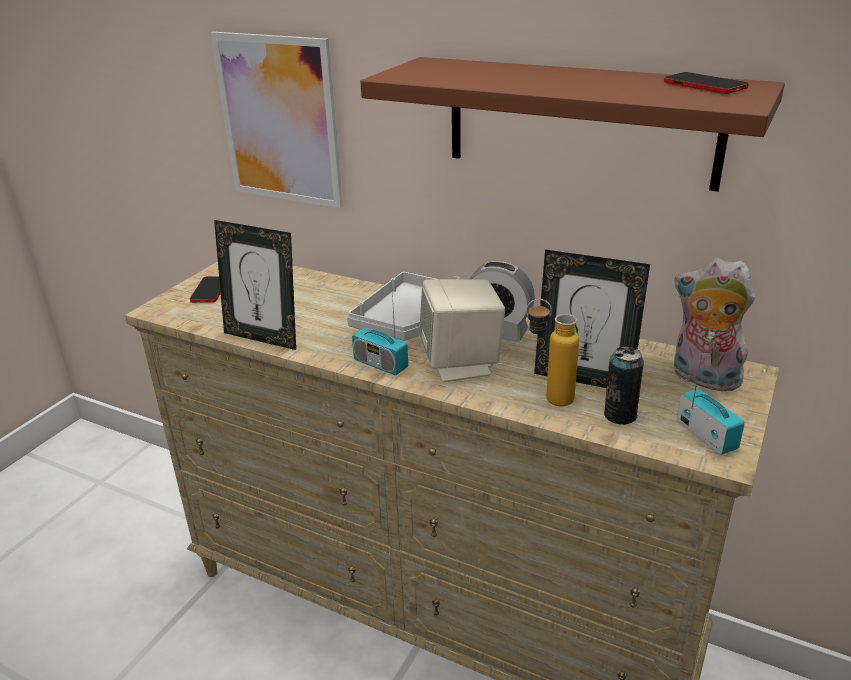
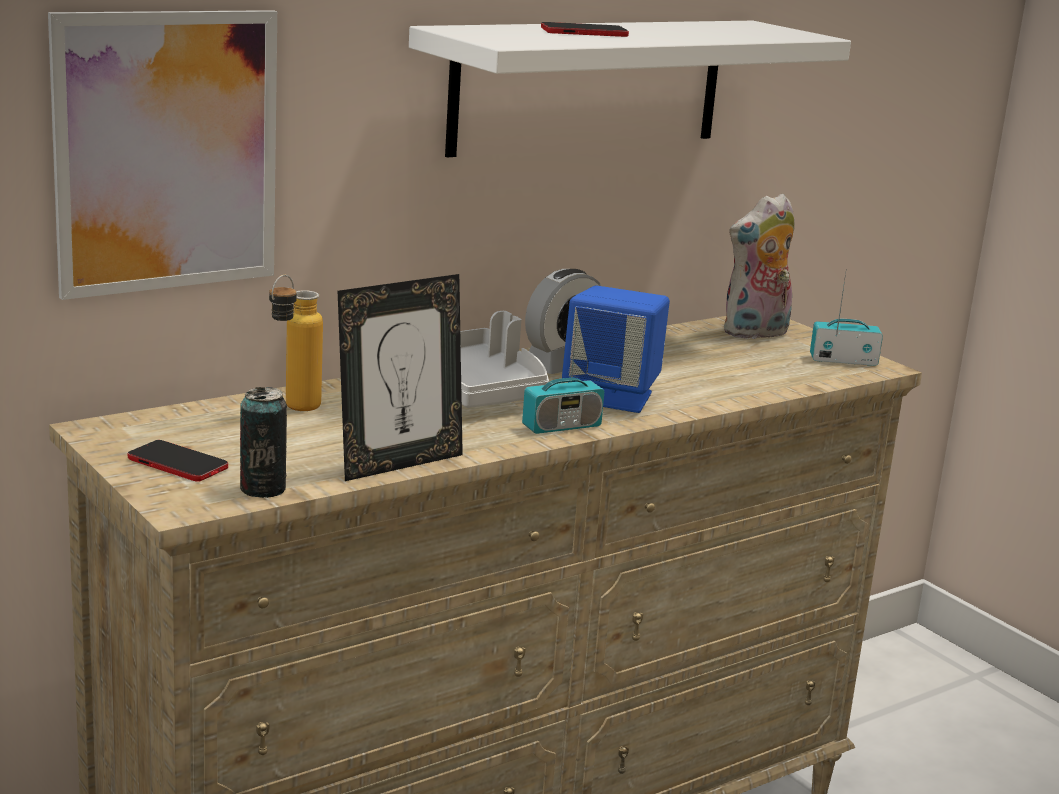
camera: 65 degrees left, 10 degrees down
(461, 364) = (612, 396): beige speaker -> blue speaker
(548, 399) = (725, 387): bottle -> bottle (293, 410)
(580, 122) = (589, 85): brown shelf -> white shelf
(583, 379) = (704, 365): picture frame -> none
(620, 415) = (782, 374): can -> can (262, 489)
(704, 85) = (733, 26): phone -> phone (584, 32)

